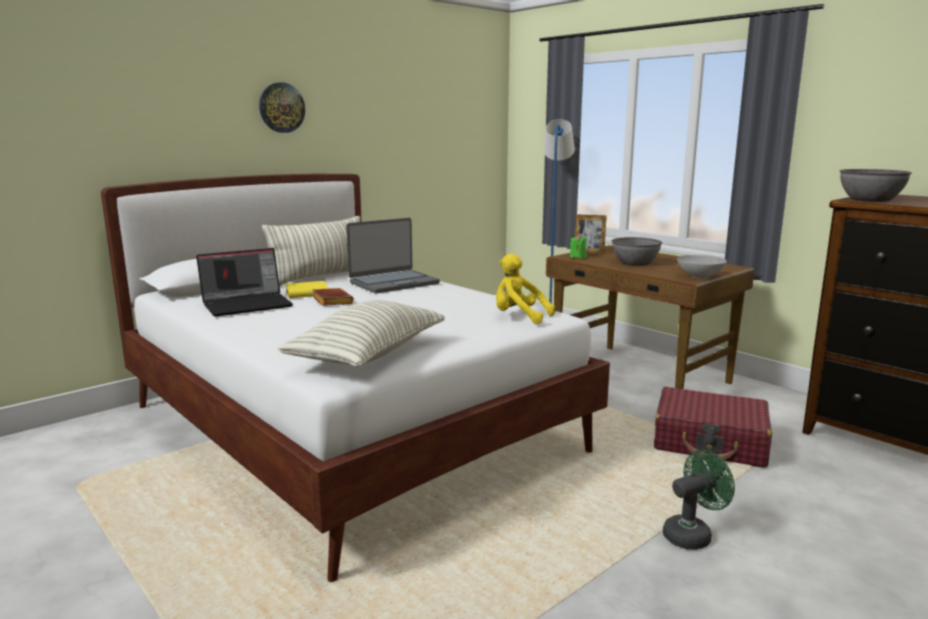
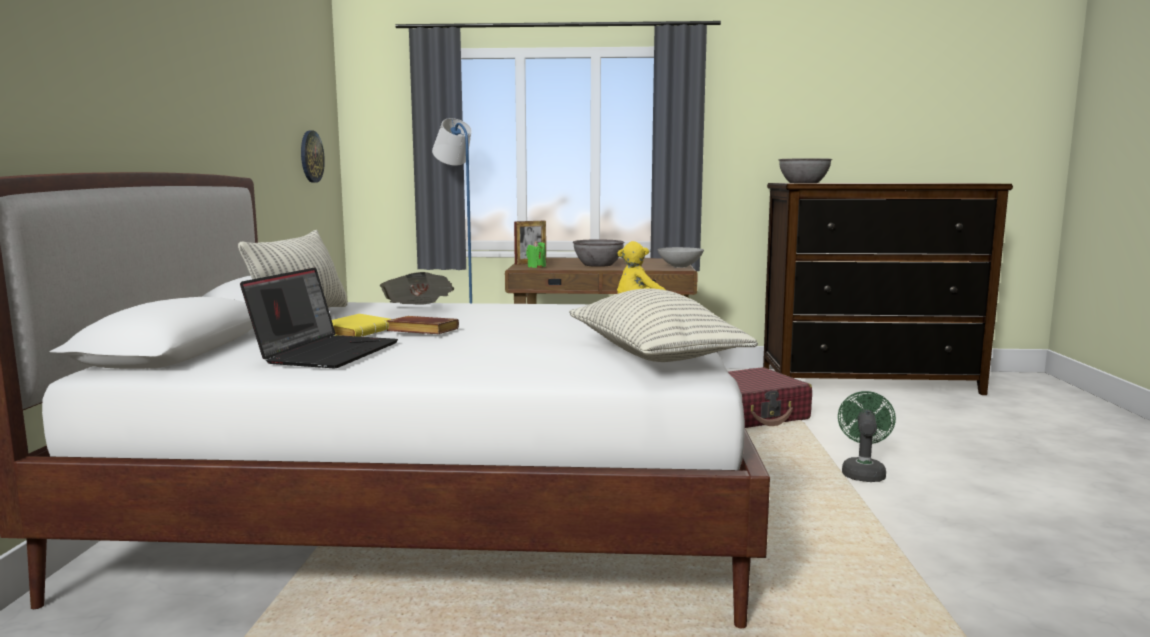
camera: 45 degrees left, 5 degrees down
(281, 107) = (159, 69): wall clock -> wall clock (311, 156)
(393, 283) = (418, 310): laptop -> newspaper

